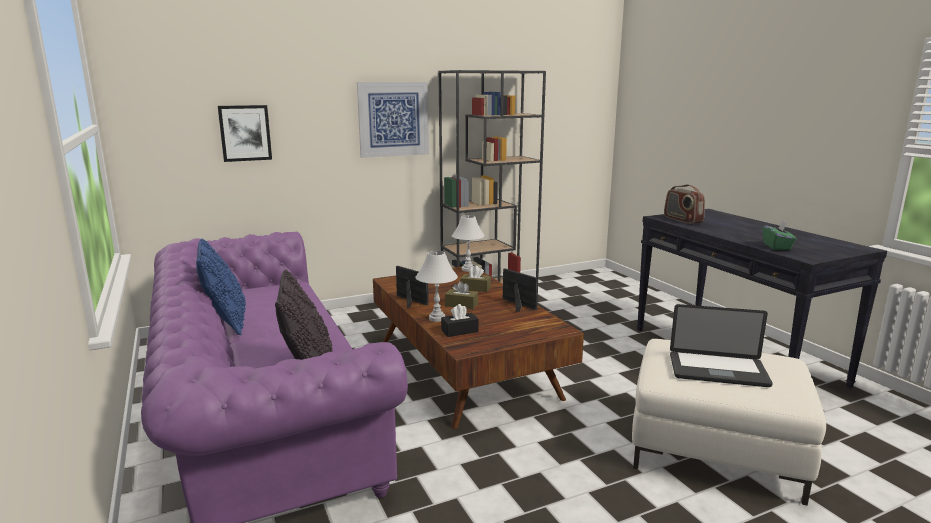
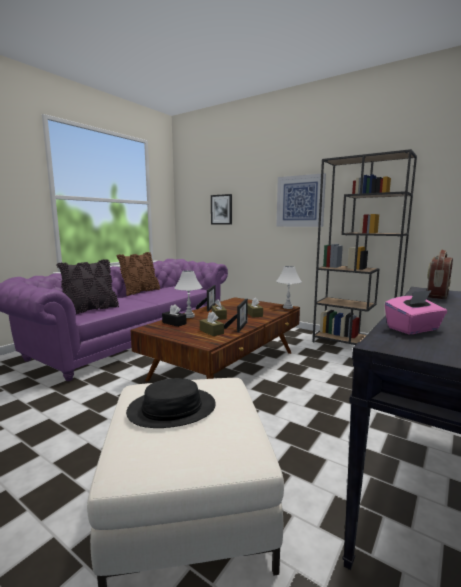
camera: 60 degrees right, 5 degrees down
(226, 321) = (140, 292): blue pillow -> brown pillow
(521, 320) = (211, 332): none -> brown tissue box
(718, 370) = (172, 409): laptop -> black hat
(777, 247) = (413, 329): green tissue box -> pink tissue box

